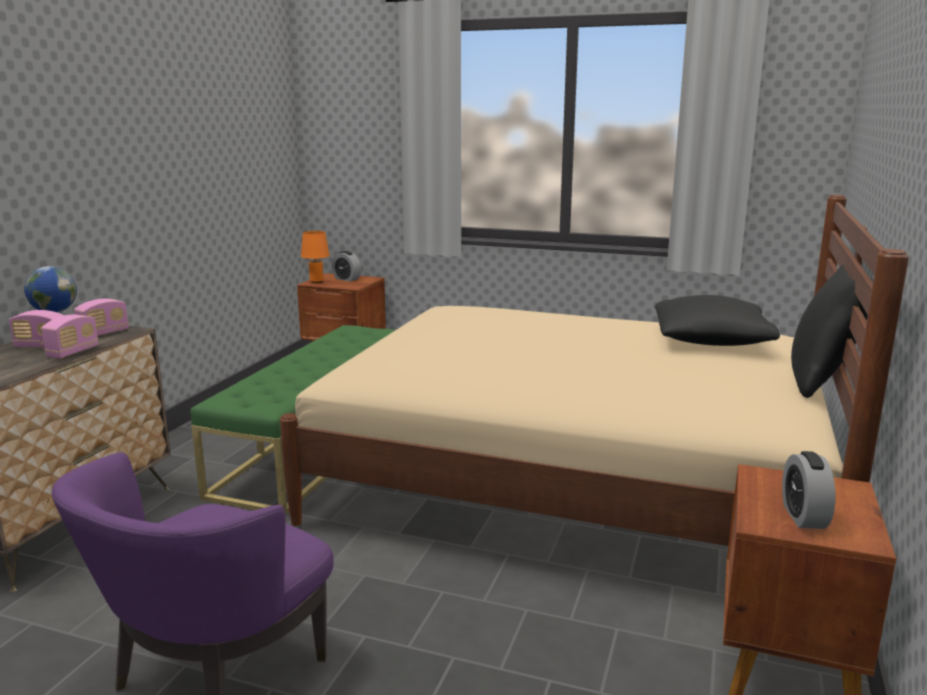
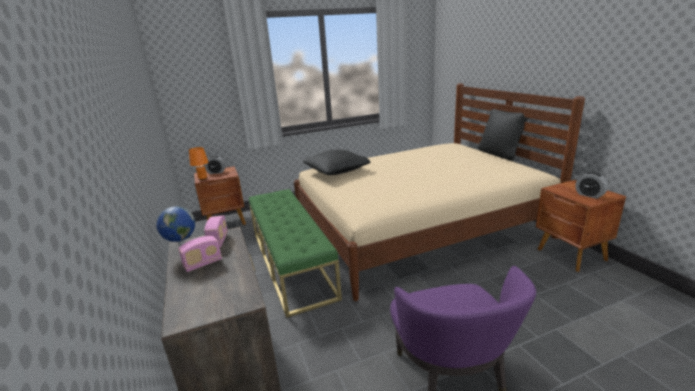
camera: 40 degrees left, 5 degrees up
(73, 352) = (237, 257): radio -> none
(711, 340) = (444, 151): black pillow -> black pillow (336, 171)

